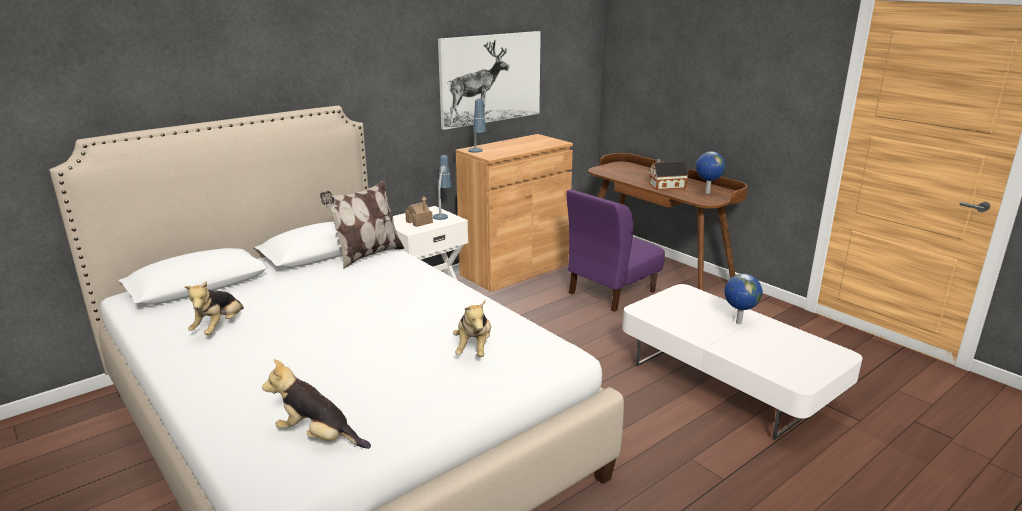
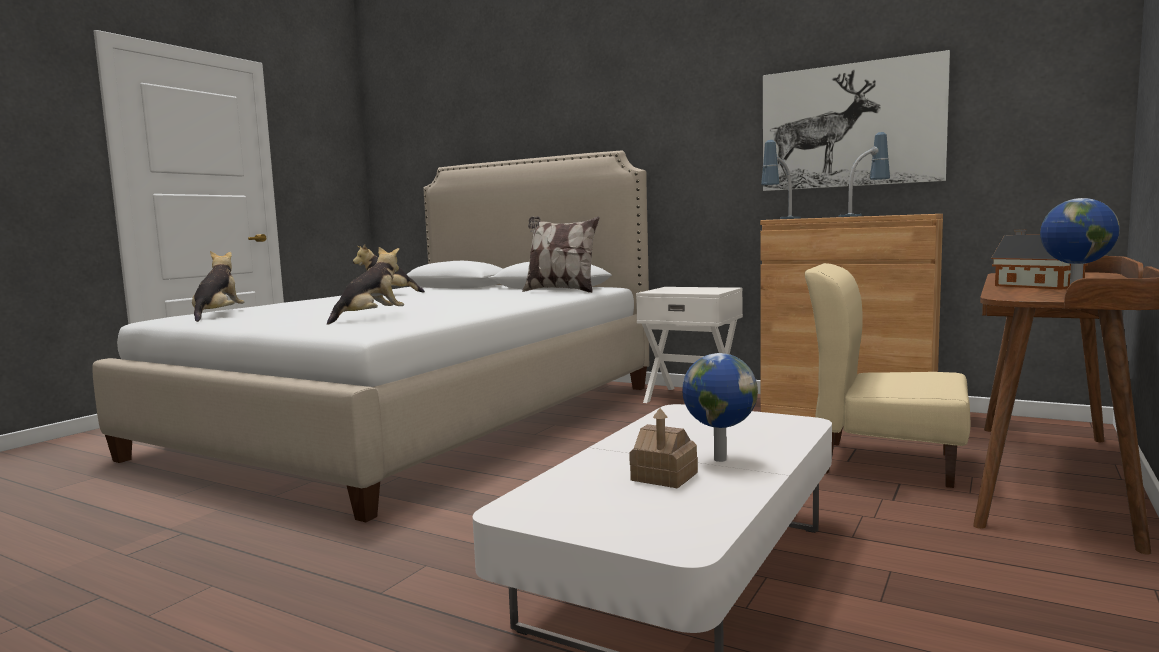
camera: 70 degrees right, 15 degrees down
(419, 222) = (680, 290): toy house -> toy house (664, 477)
(443, 213) = (720, 290): table lamp -> table lamp (864, 216)
(474, 348) = (370, 318): plush toy -> plush toy turned 150 degrees clockwise
(611, 292) = (885, 462): purple chair -> beige chair

